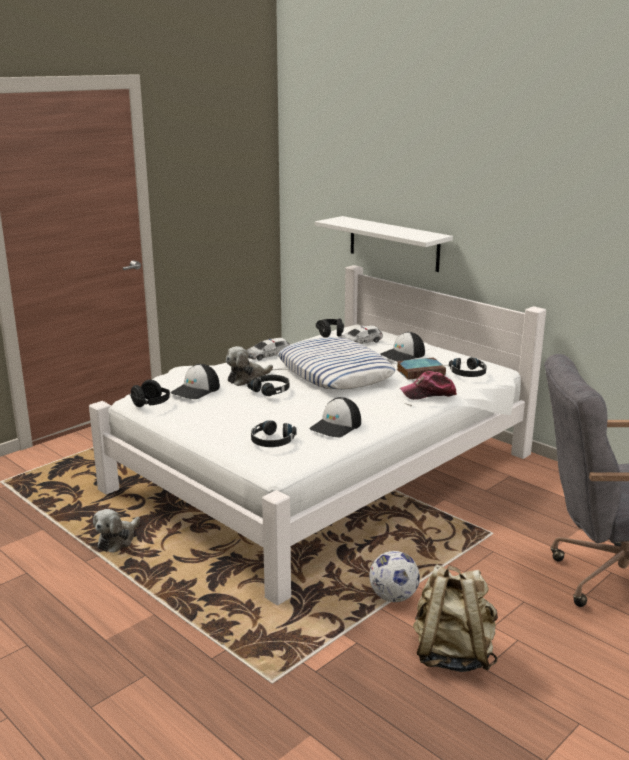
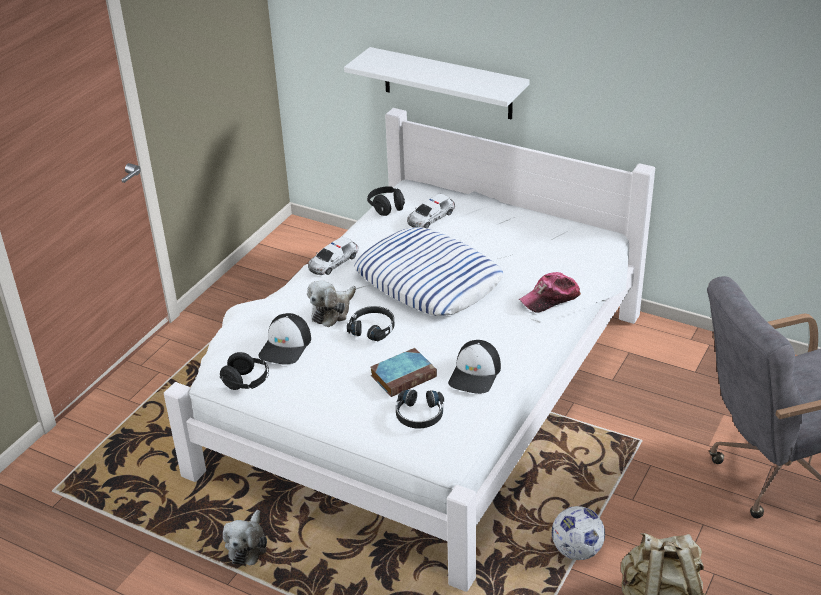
camera: 15 degrees left, 15 degrees up
(403, 355) = (491, 233): cap -> none
(421, 372) = (525, 261): book -> book (404, 375)
(468, 373) = (576, 253): black headphones -> none

